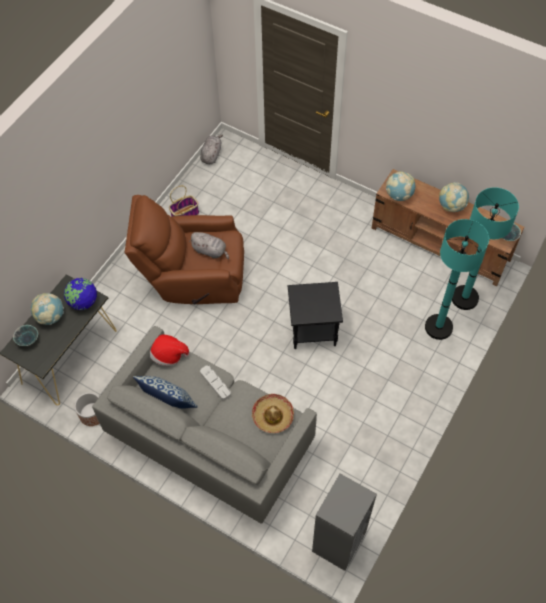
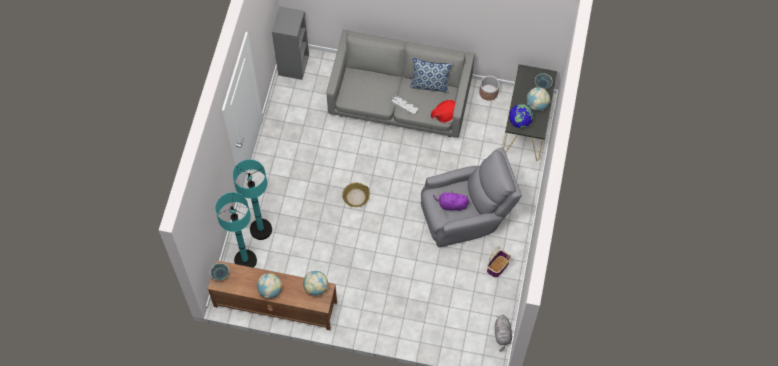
camera: 160 degrees right, 5 degrees up
(193, 276) = (466, 214): brown armchair -> grey armchair
(210, 251) = (451, 205): grey plush toy -> purple plush toy
(273, 416) = (357, 96): hat -> none
(312, 332) = (356, 197): black side table -> basket

